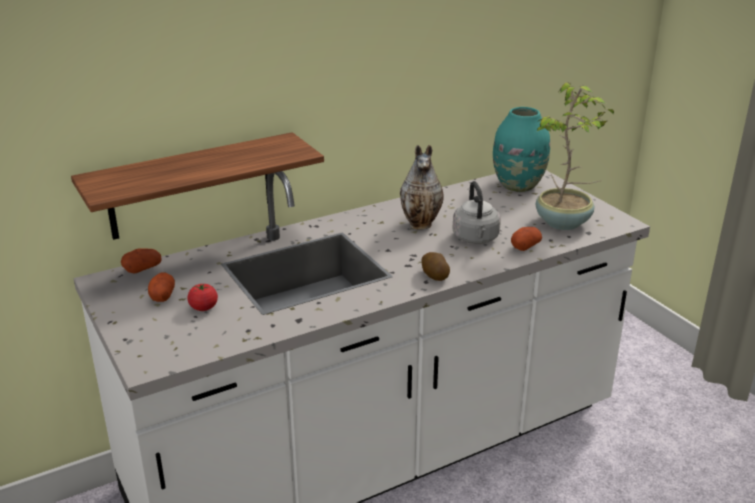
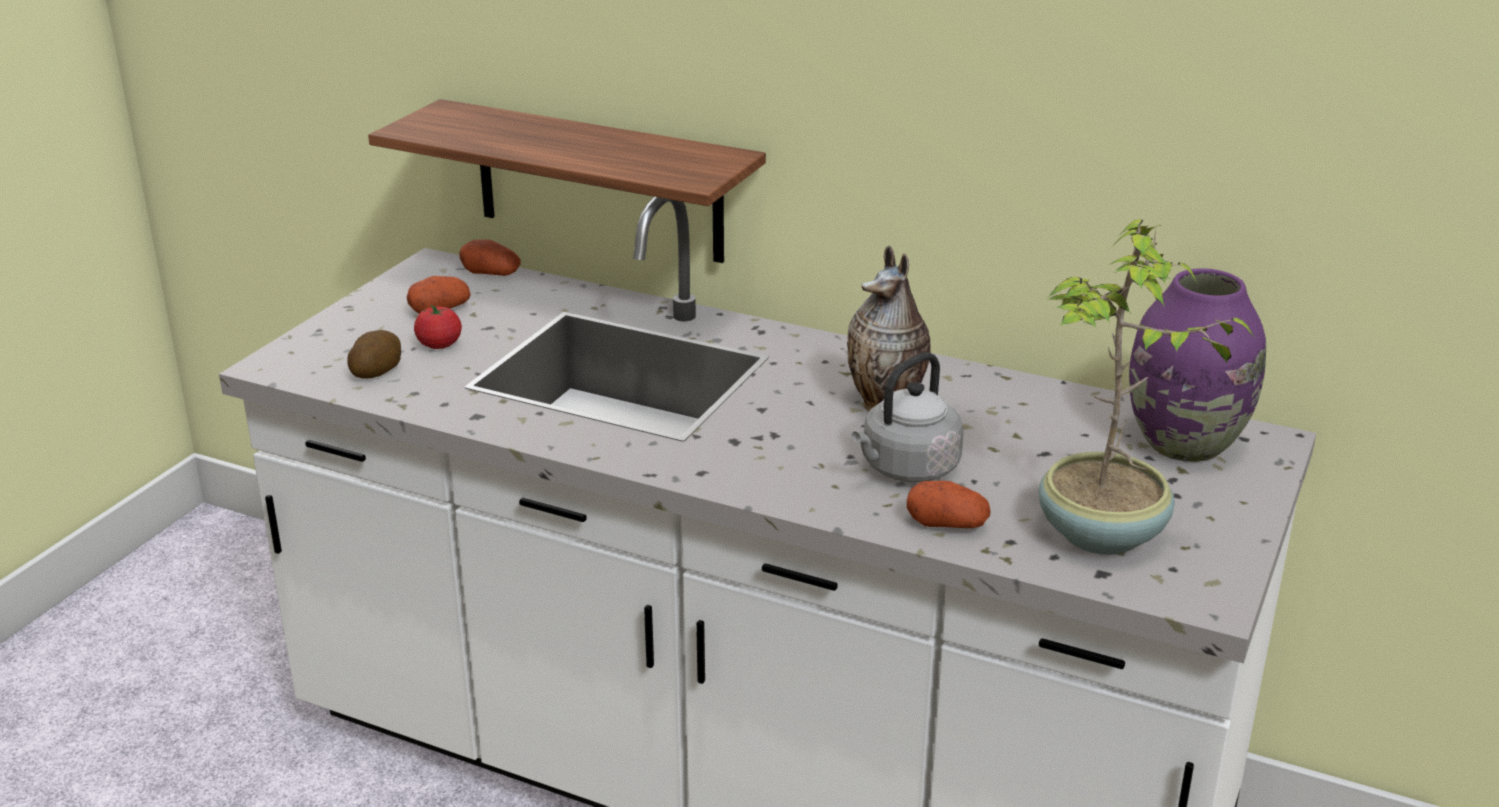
camera: 55 degrees right, 0 degrees up
(434, 275) = (729, 473): potato -> potato (376, 371)
(518, 186) = (1184, 445): turquoise vase -> purple vase

